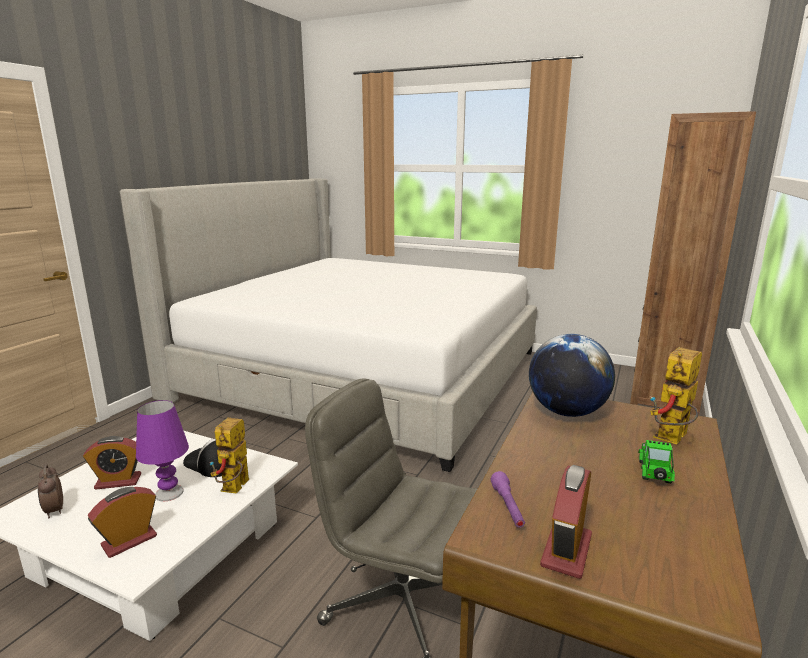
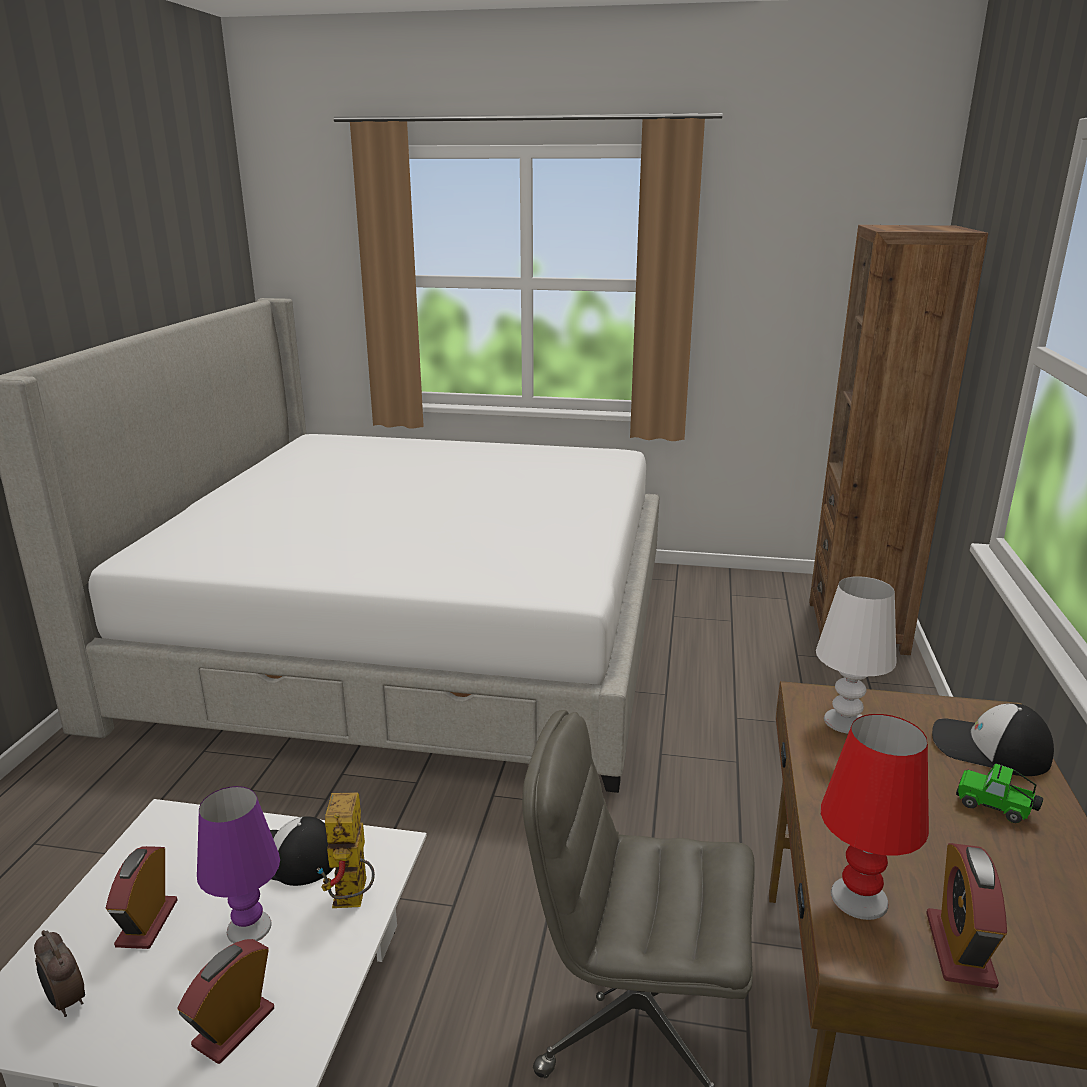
camera: 15 degrees left, 5 degrees up
(118, 481) = (147, 923): alarm clock -> alarm clock turned 120 degrees clockwise
(508, 507) = (859, 897): purple flashlight -> red table lamp
(567, 412) = (844, 721): globe -> white table lamp
(654, 473) = (996, 807): toy car -> toy car turned 60 degrees counterclockwise
(671, 440) = (989, 748): toy robot -> cap

